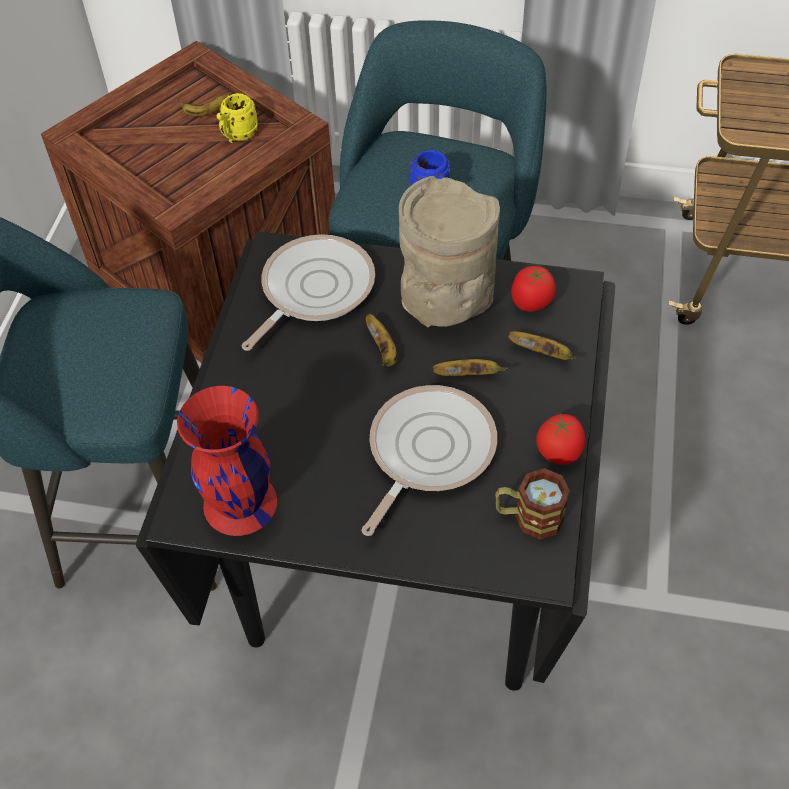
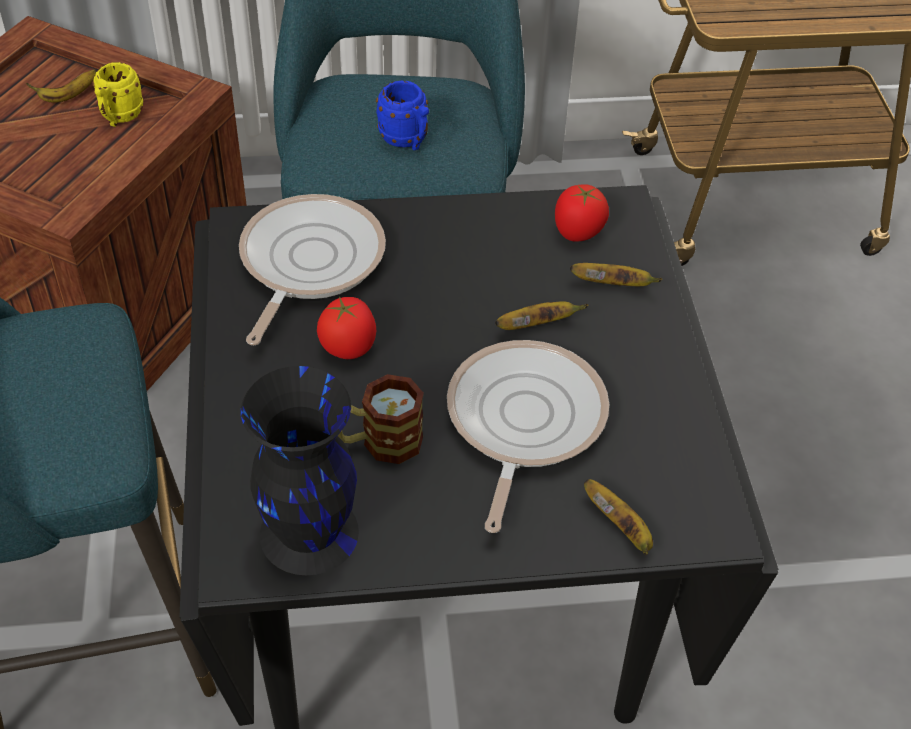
camera: 20 degrees left, 5 degrees down
(239, 504) = (308, 534): red vase -> black vase
(383, 350) = (422, 316): banana -> banana (620, 528)
(445, 304) = (477, 251): beige vase -> none
(528, 517) = (673, 471): mug -> mug (380, 442)
(559, 452) = (678, 390): tomato -> tomato (348, 347)

